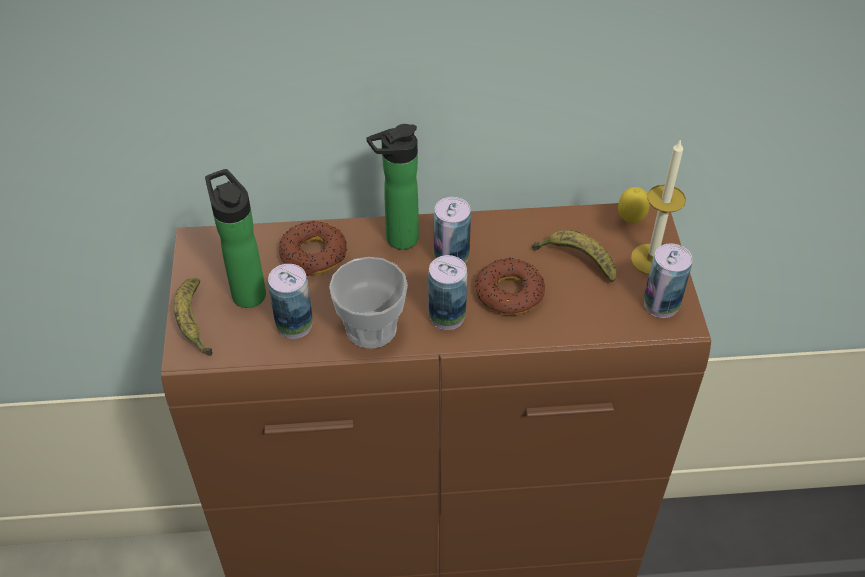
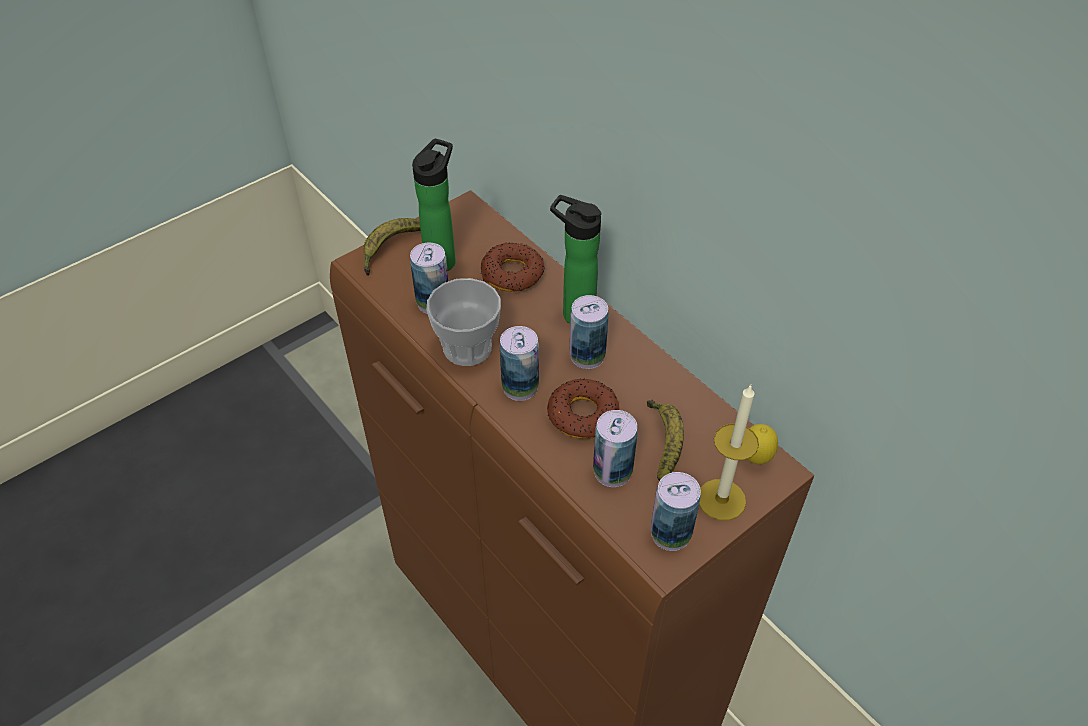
camera: 55 degrees right, 0 degrees up
(579, 306) = (612, 471): none -> can

